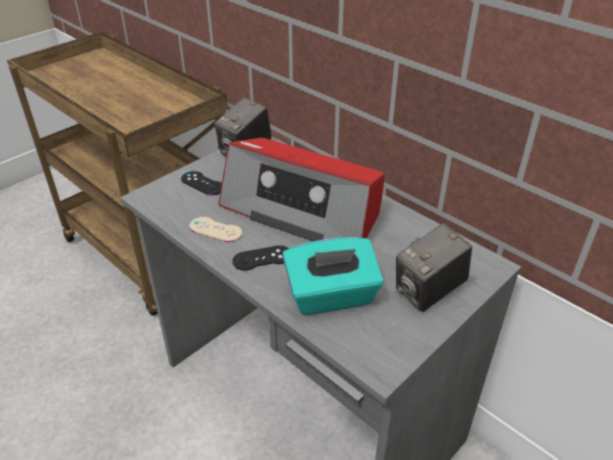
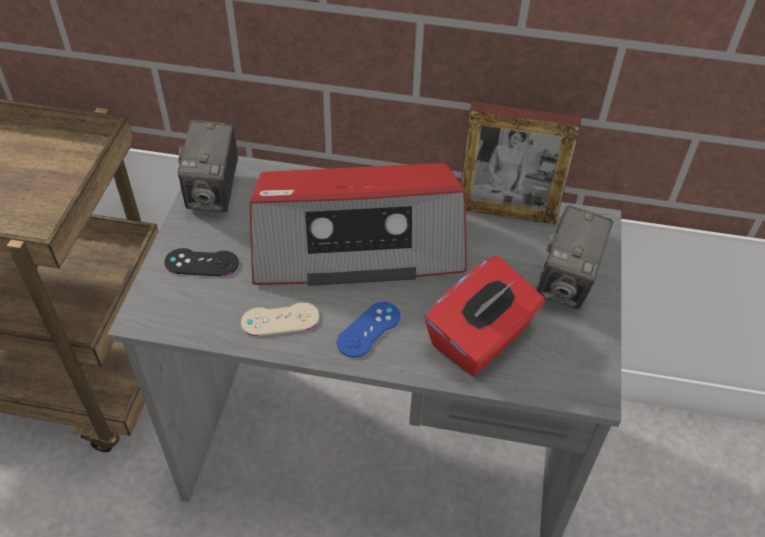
camera: 35 degrees left, 10 degrees up
(262, 258) = (369, 329): black game controller -> blue game controller
(331, 296) = (481, 338): turquoise tissue box -> red tissue box
(426, 232) = (507, 212): none -> picture frame

